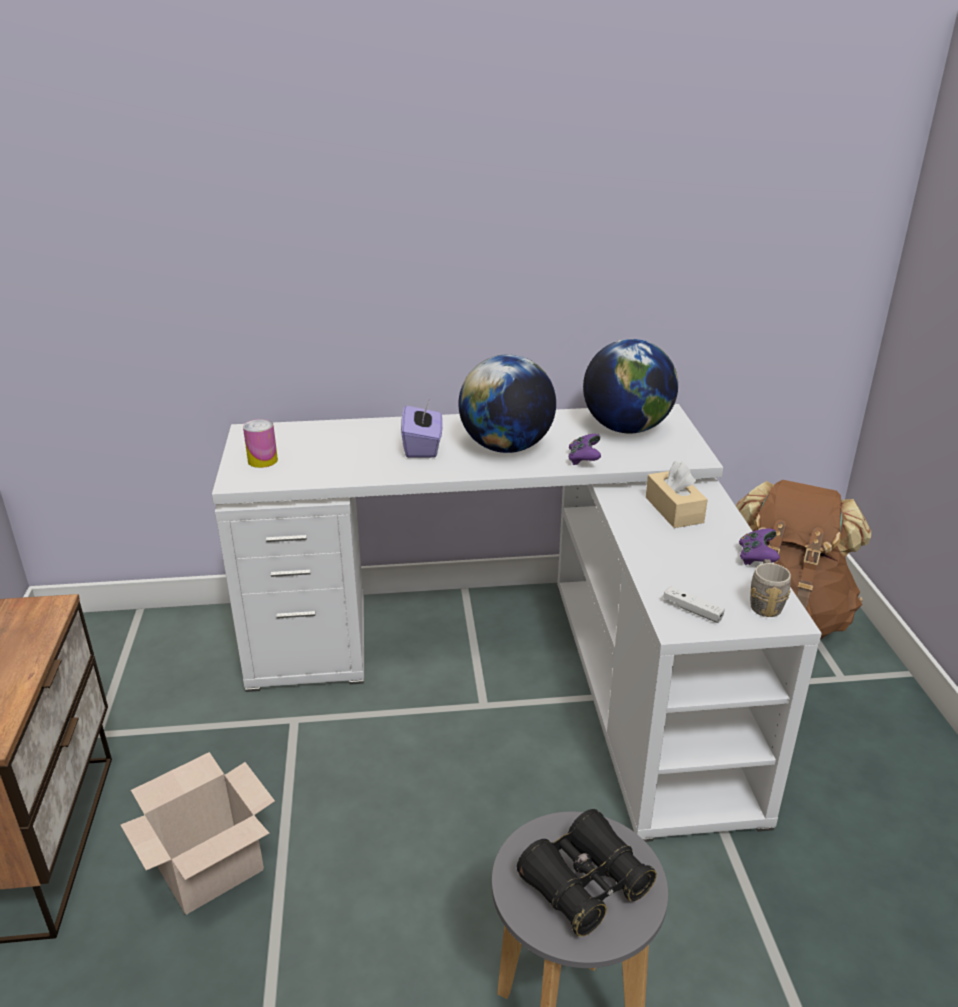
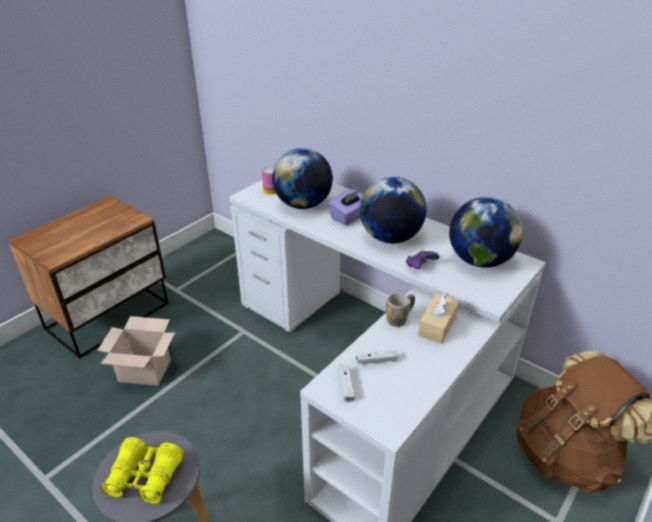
camera: 45 degrees right, 5 degrees up
(340, 459) = (303, 205): none -> globe
(585, 884) = (145, 477): black binoculars -> yellow binoculars
(678, 571) = (376, 360): none -> white game controller
(756, 558) = (436, 383): purple game controller -> none
(764, 603) = (392, 411): grey mug -> grey mug (400, 318)

